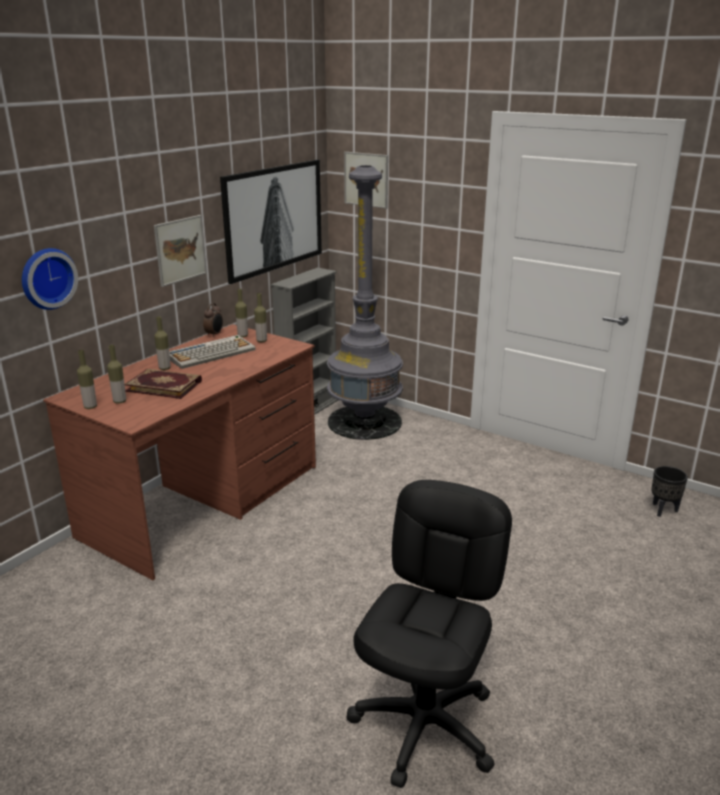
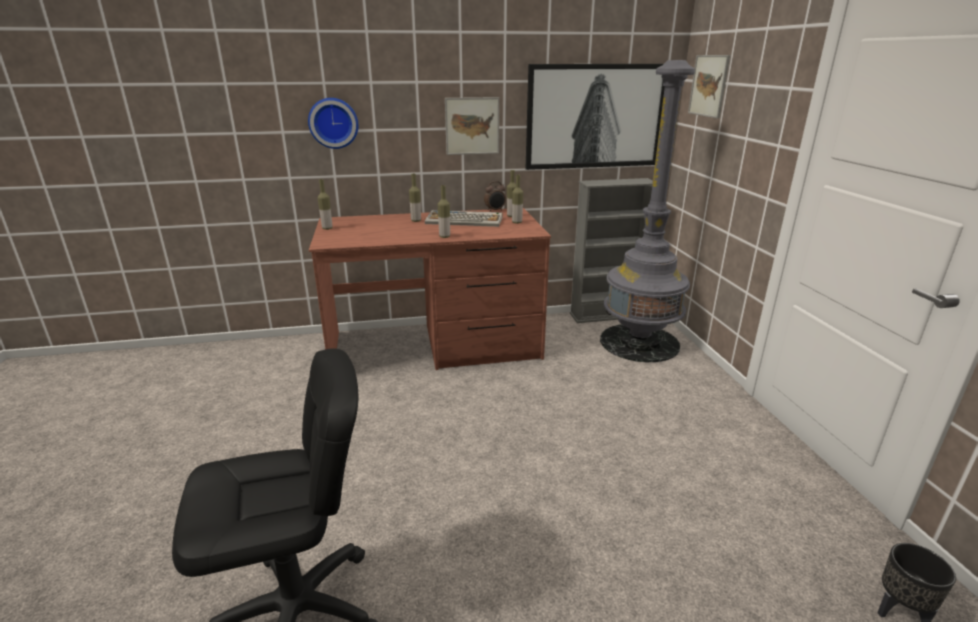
camera: 45 degrees right, 0 degrees up
(120, 401) = (347, 230): bottle -> bottle (444, 237)
(164, 386) = (391, 230): book -> none

